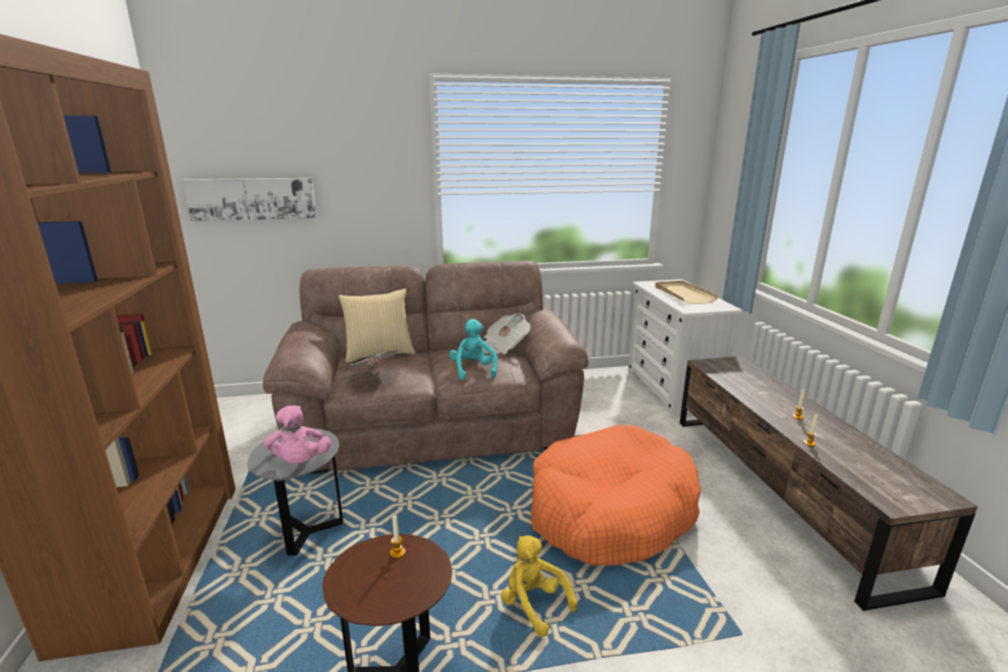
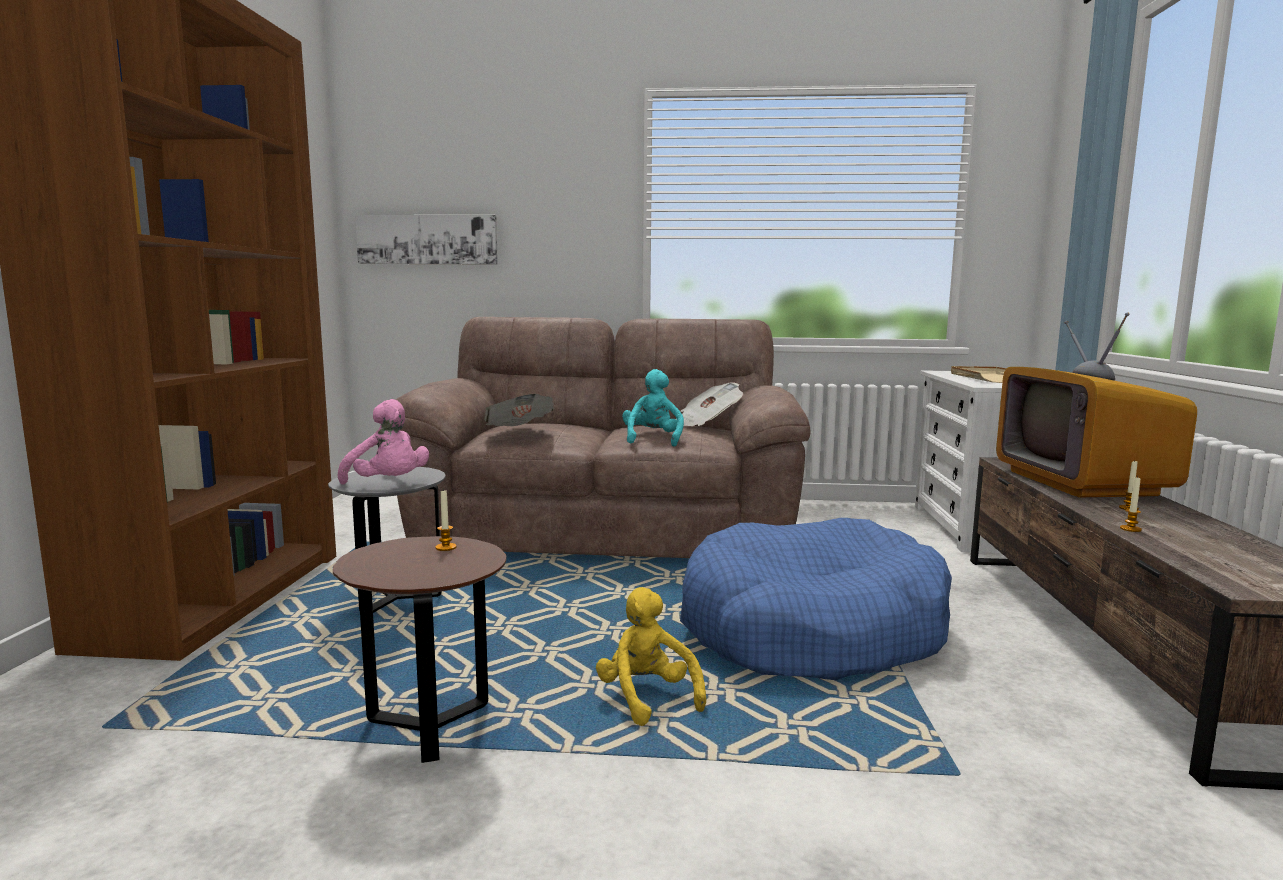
camera: 15 degrees right, 10 degrees down
(300, 462) = (388, 485): pink plush toy -> pink plush toy turned 45 degrees counterclockwise
(379, 353) = (542, 422): pillow -> none
(610, 511) = (811, 629): orange dog bed -> blue dog bed
(759, 387) = (1081, 483): none -> television

